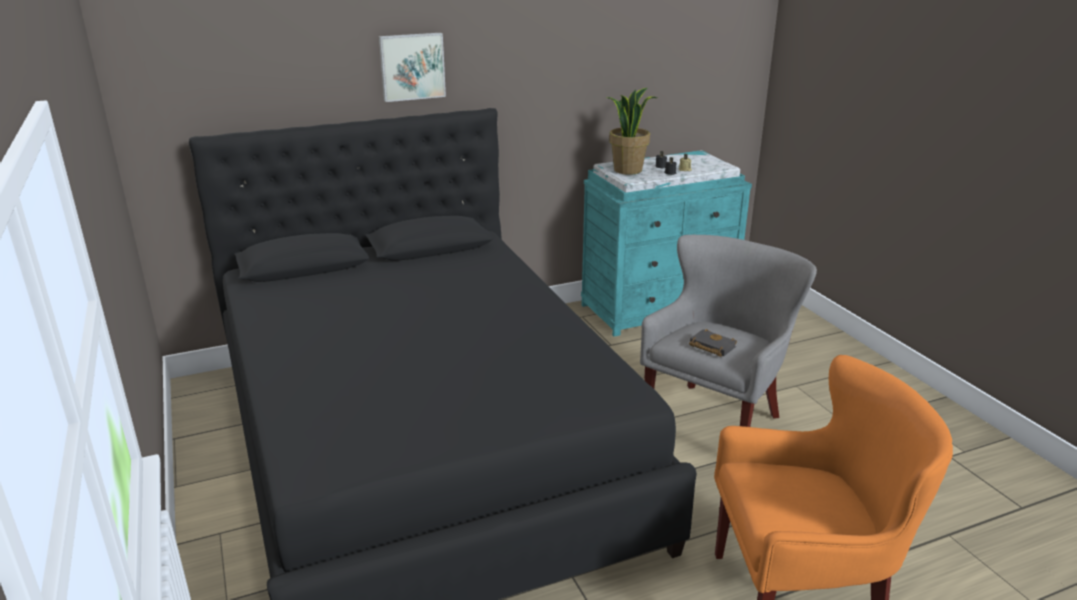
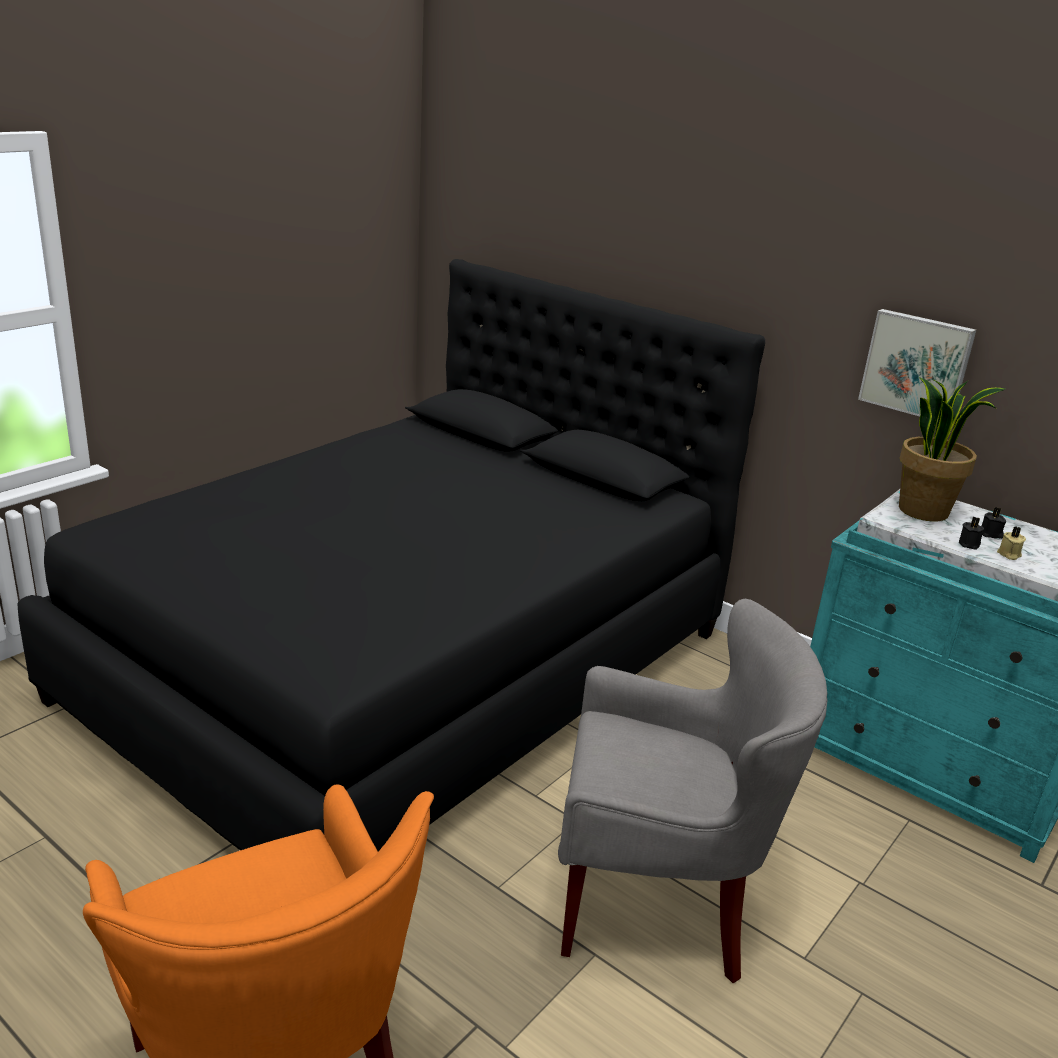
camera: 60 degrees right, 0 degrees up
(412, 66) = (688, 249): picture -> picture (917, 364)
(710, 346) = (618, 759): black book -> none

